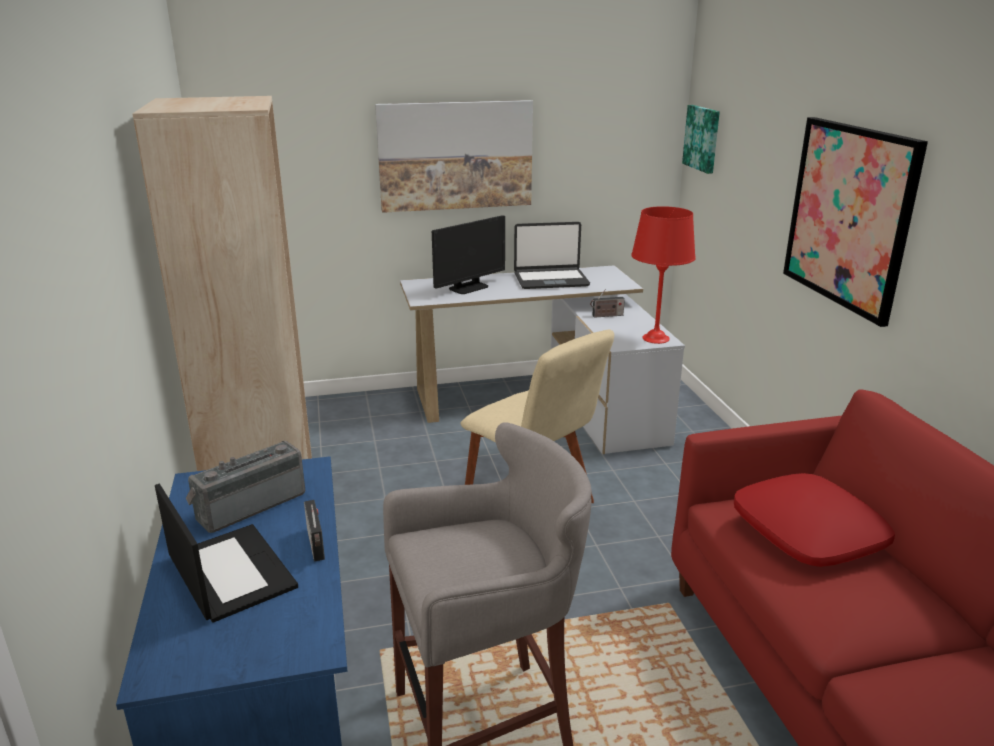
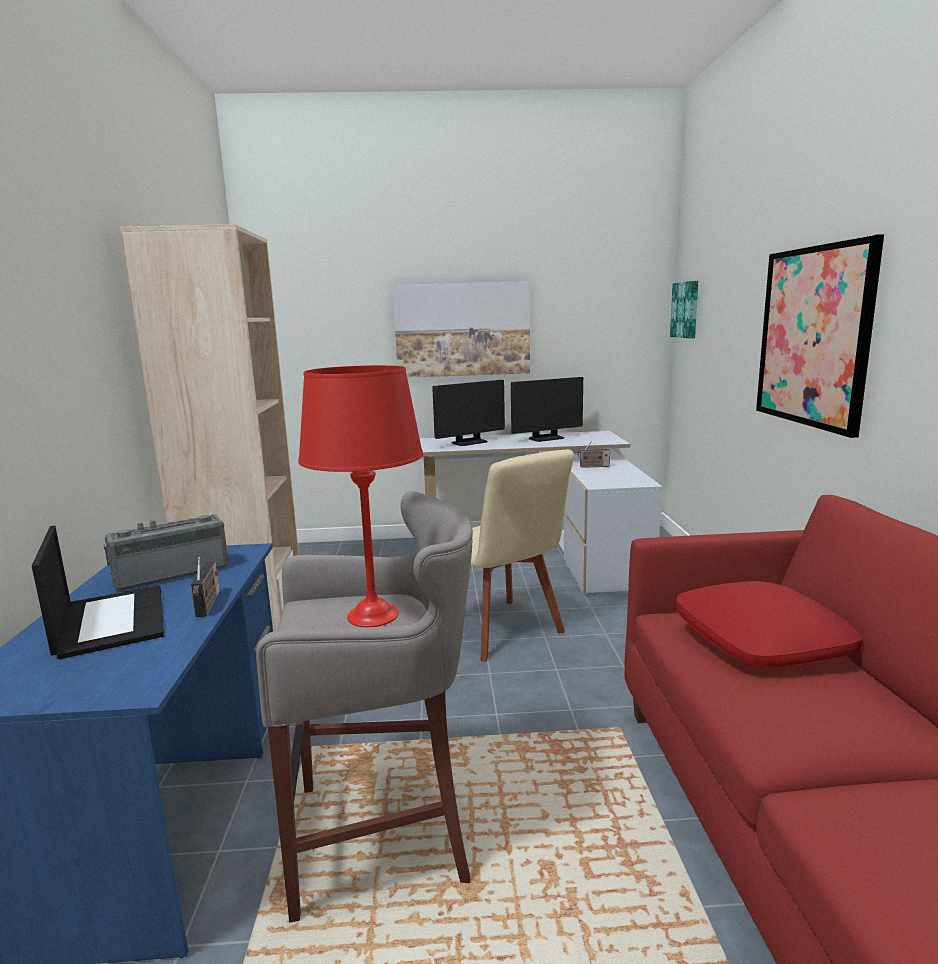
camera: 10 degrees right, 10 degrees down
(551, 280) = (546, 438): laptop -> monitor
(655, 338) = (635, 481): red table lamp -> red table lamp (372, 616)

